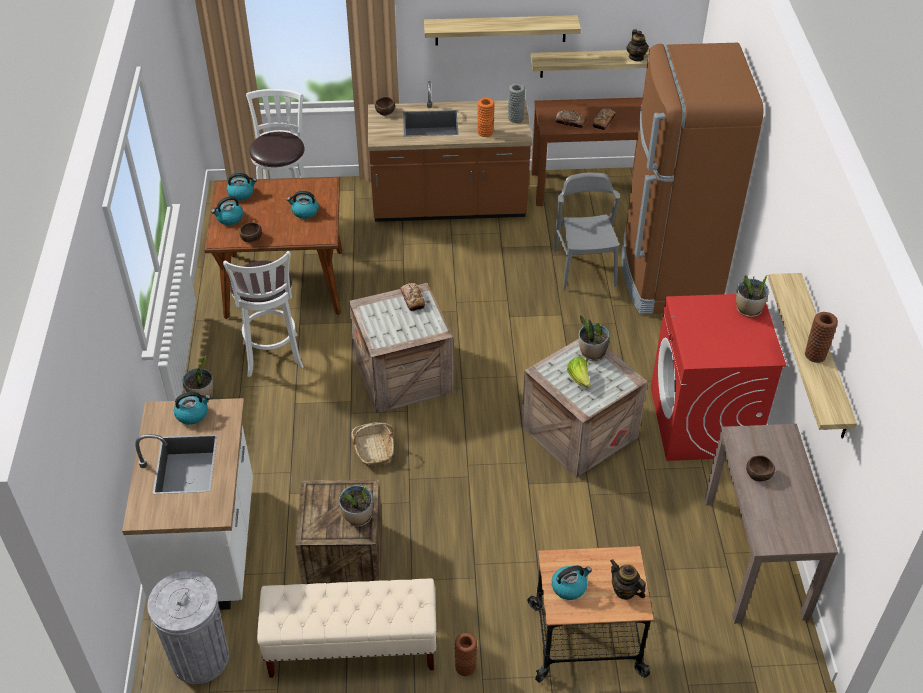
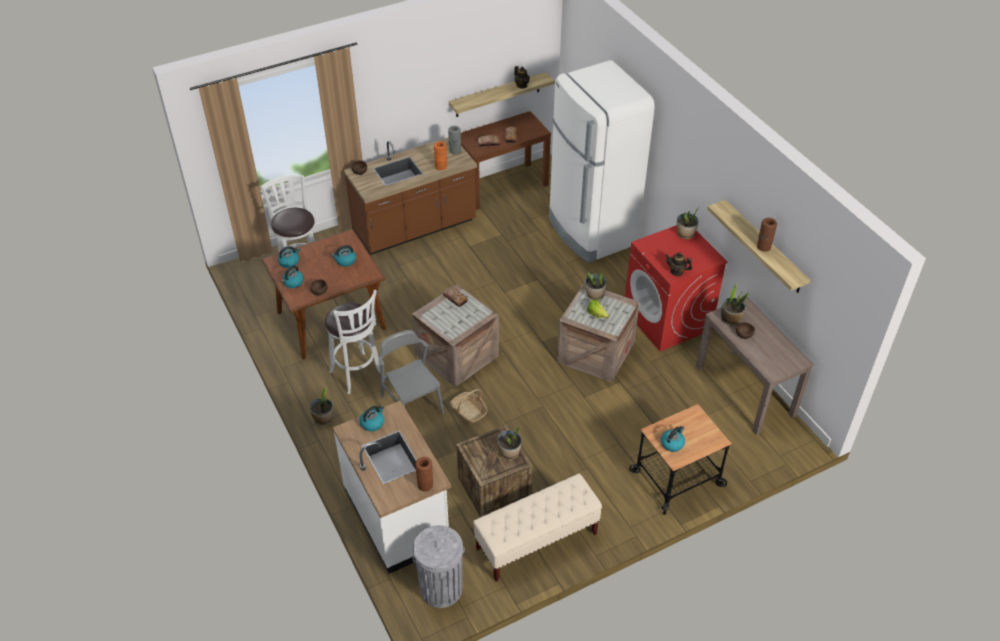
camera: 25 degrees left, 0 degrees up
(465, 666) = (615, 524): brown vase -> brown vase (425, 484)
(500, 30) = (426, 90): shelf -> none
(584, 268) = (533, 243): grey chair -> grey chair (412, 405)
(625, 591) = (705, 433): teapot -> teapot (676, 271)
(668, 276) = (591, 232): brown fridge -> white fridge
(751, 446) = (730, 319): none -> potted plant

